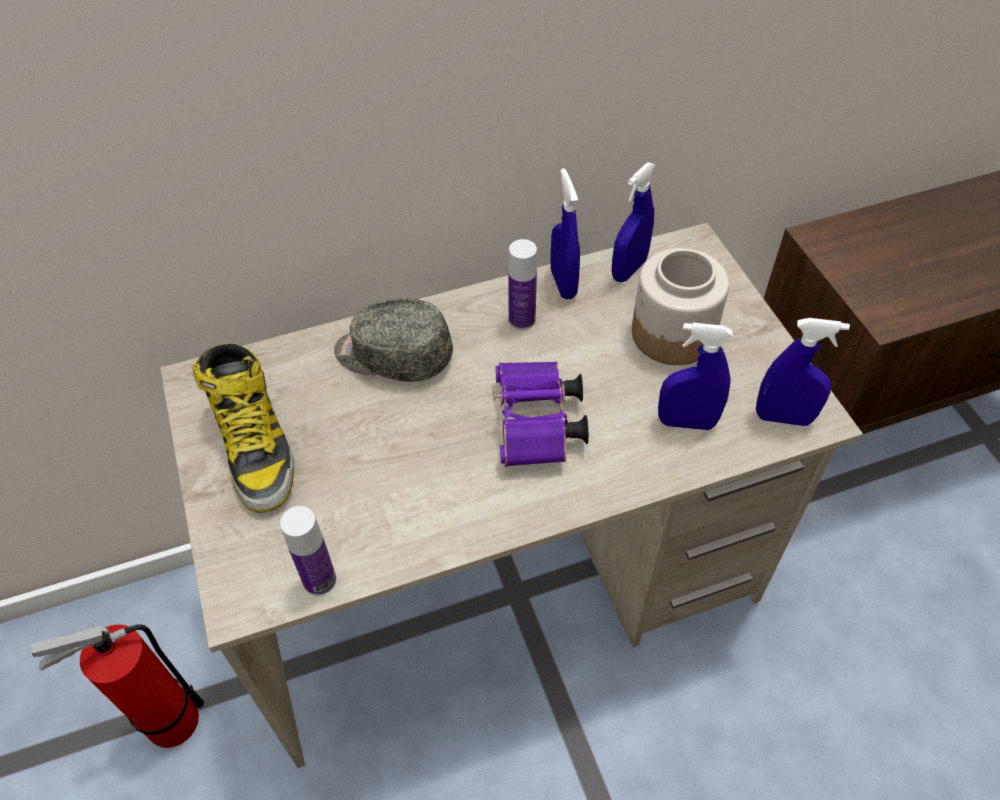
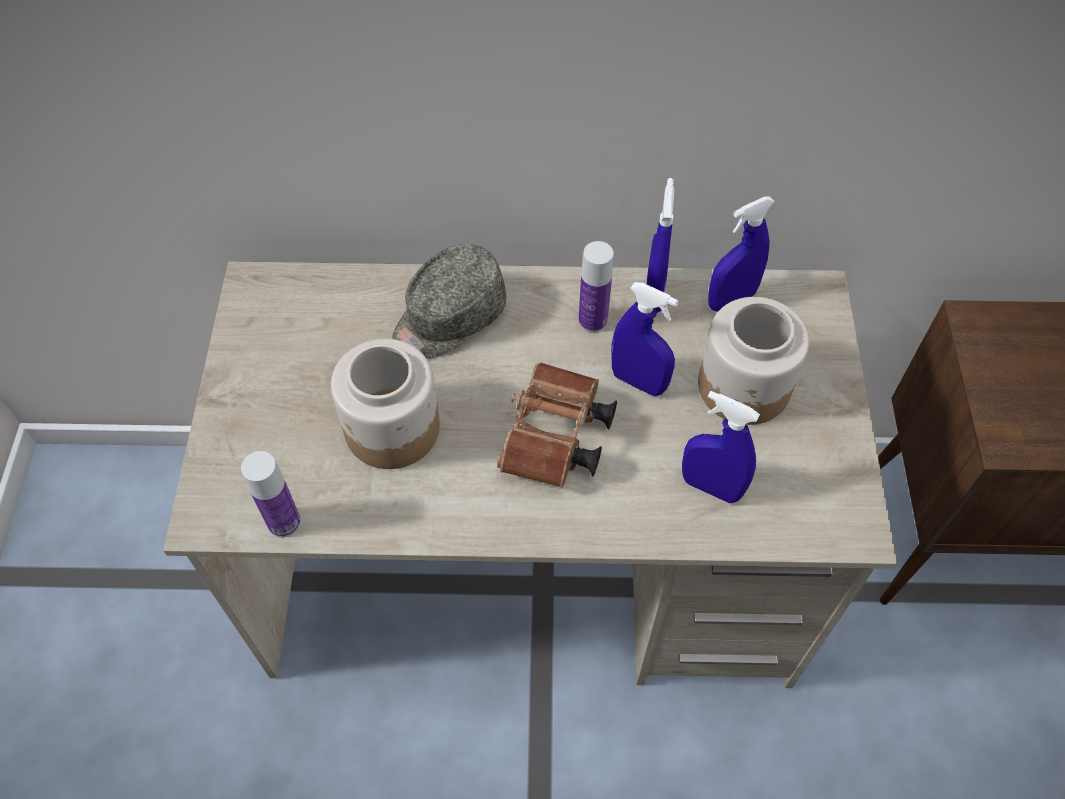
camera: 20 degrees right, 5 degrees up
(165, 724) = (169, 591): fire extinguisher -> none
(255, 444) = (281, 368): boot -> none
(385, 464) = (392, 429): none -> jar
(393, 356) = (448, 319): grey cap -> grey cap turned 75 degrees counterclockwise
(537, 427) = (555, 440): purple binoculars -> brown binoculars
(783, 417) = (817, 517): blue spray bottle -> blue spray bottle (638, 381)

